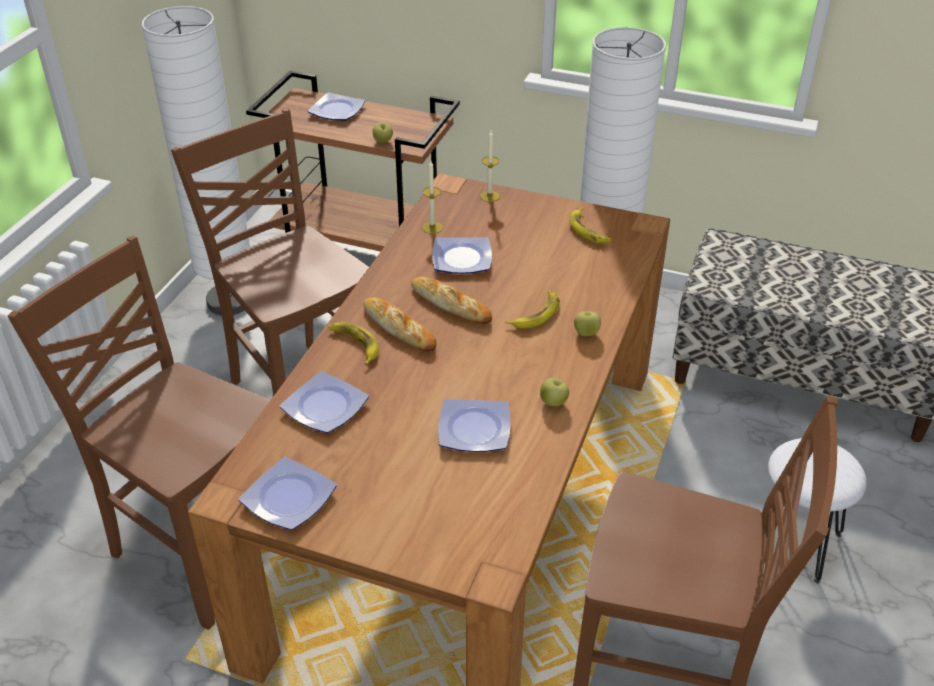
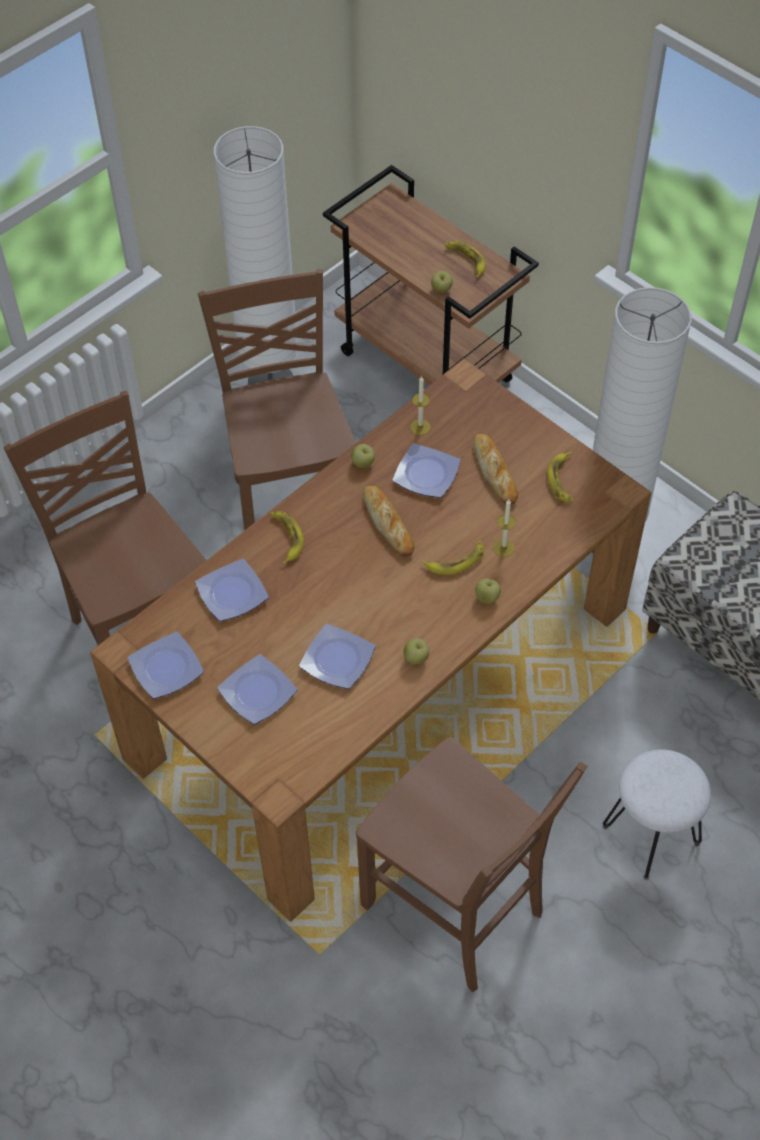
camera: 25 degrees right, 15 degrees up
(336, 110) = (418, 230): plate -> plate (258, 691)
(392, 119) = (466, 260): none -> banana
(395, 267) = (363, 463): none -> apple
(399, 328) = (331, 534): bread -> bread (495, 472)
(489, 196) = (495, 405): candle -> candle (504, 548)

